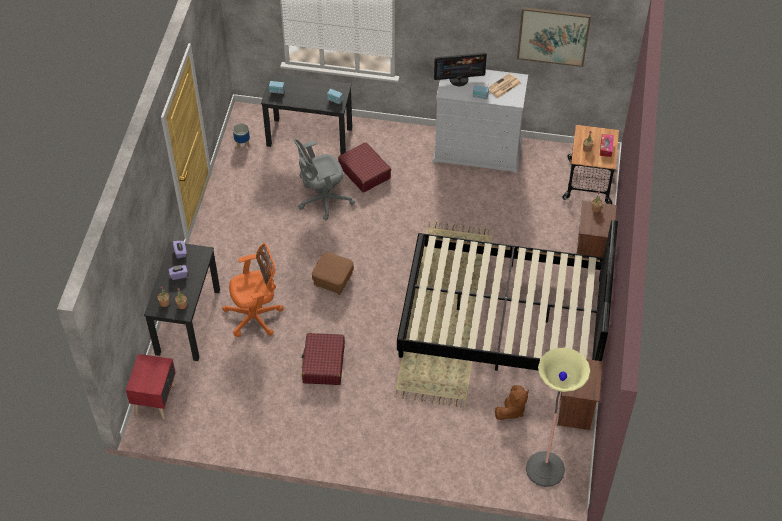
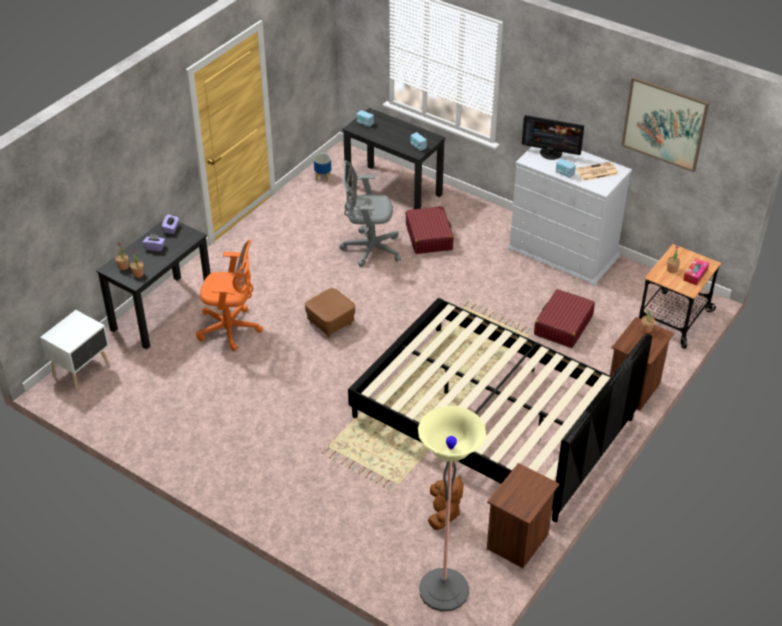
camera: 25 degrees right, 10 degrees down
(156, 399) = (82, 369): red nightstand -> white nightstand
(323, 364) = (268, 395): red suitcase -> red suitcase (563, 325)
(511, 410) = (443, 514): brown plush toy -> brown plush toy turned 60 degrees counterclockwise

